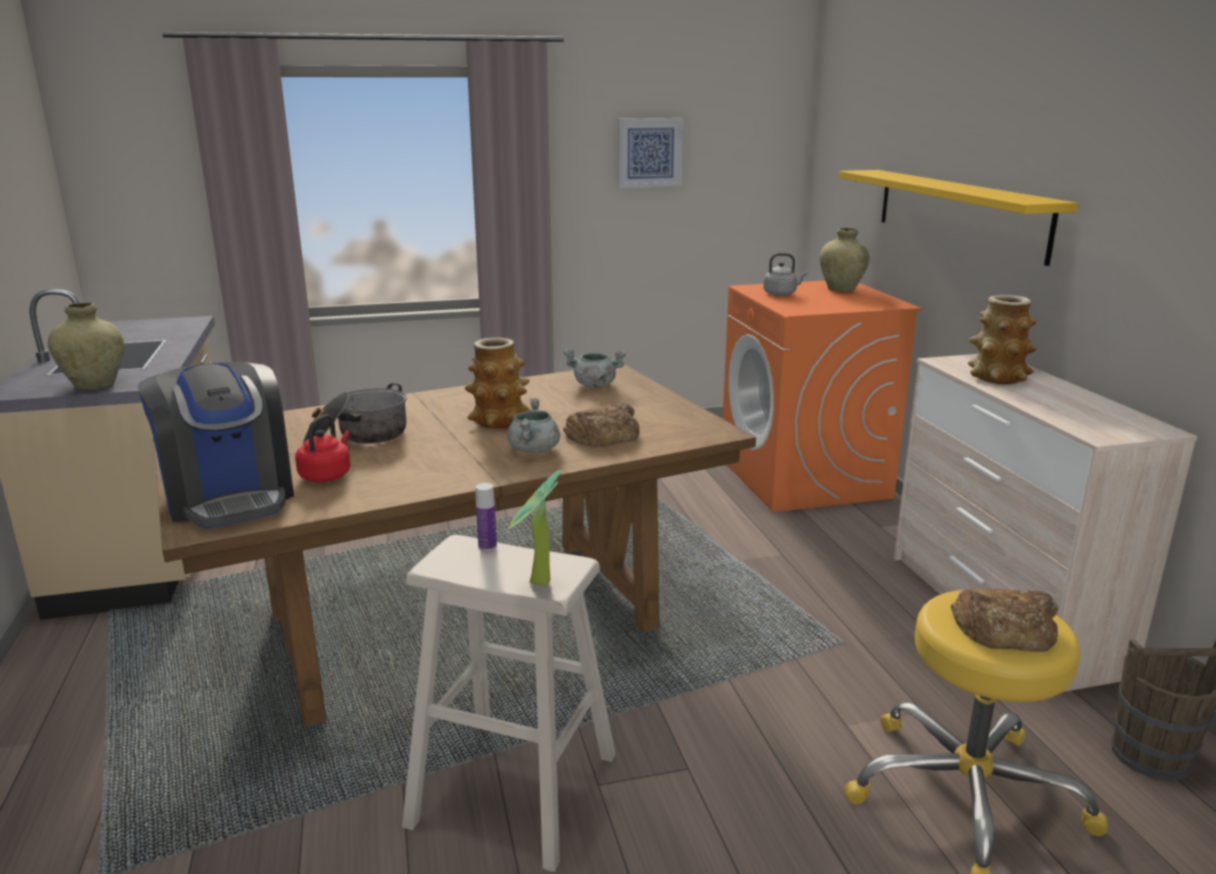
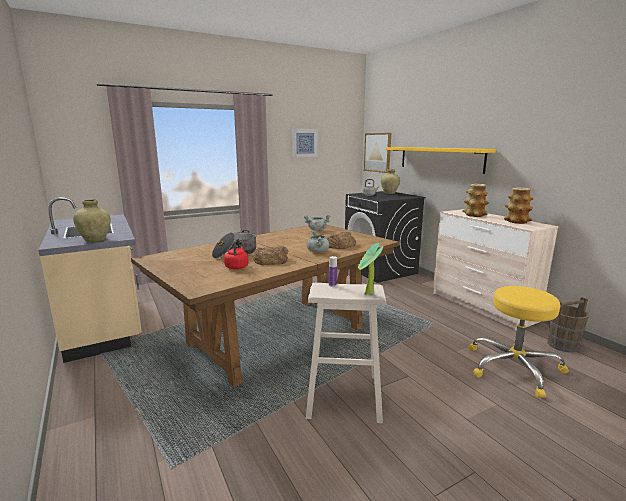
camera: 15 degrees left, 5 degrees down
(229, 497) = (200, 278): coffee machine -> none
(499, 421) = (291, 244): vase -> vase (516, 221)
(804, 478) = (380, 270): orange washing machine -> black washing machine
(837, 178) = (378, 152): none -> picture
(1005, 628) = (530, 295): bread -> bread (271, 260)

